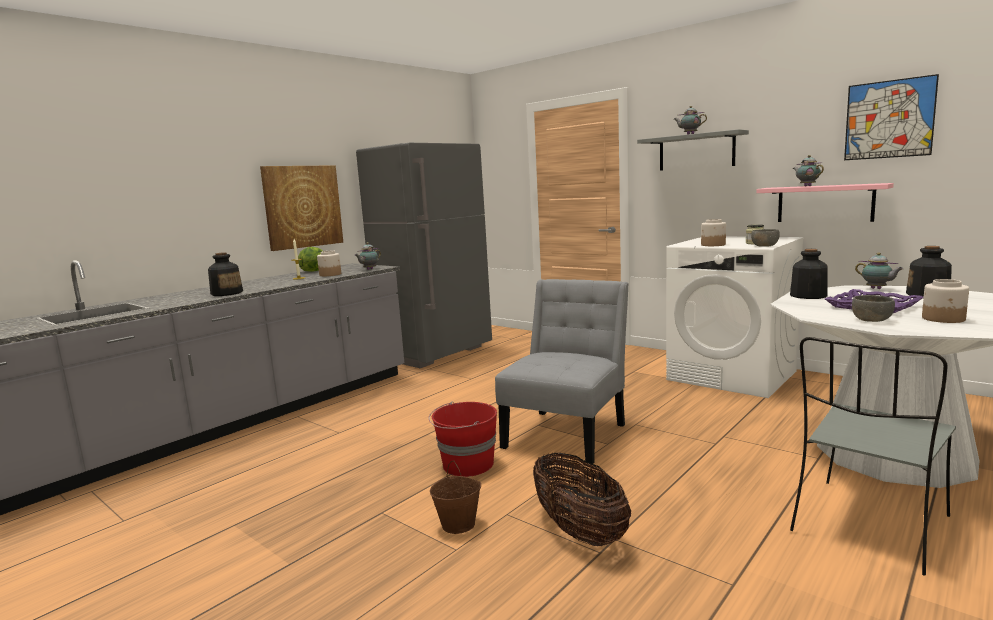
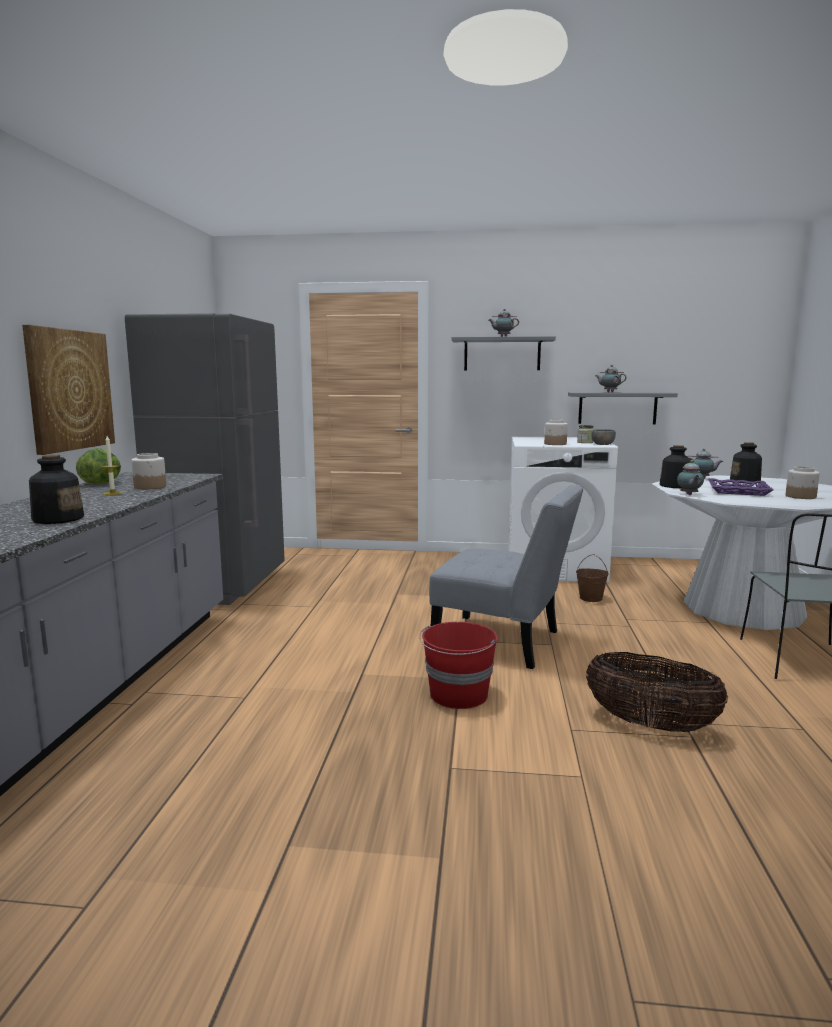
camera: 35 degrees left, 0 degrees up
(369, 269) = (189, 478): teapot -> teapot (689, 495)
(459, 524) = (546, 753): brown bucket -> brown bucket (591, 598)
(568, 433) = (503, 642): grey chair -> grey chair turned 120 degrees clockwise
(825, 203) = (617, 408): pink shelf -> grey shelf
(871, 320) = (766, 500): grey bowl -> none
(889, 119) = (667, 340): picture -> none

